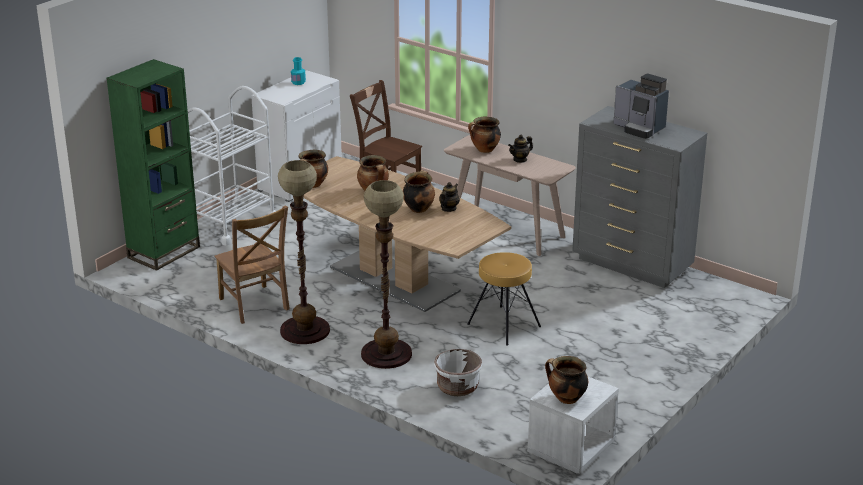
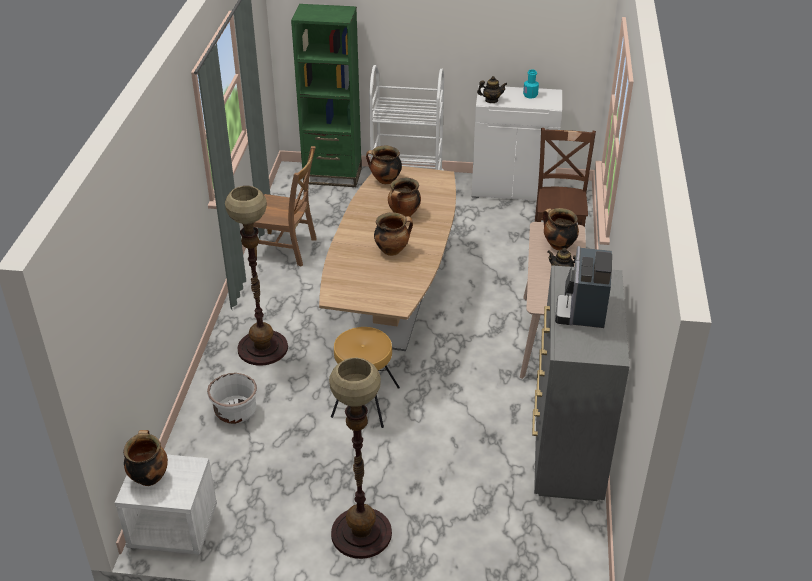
camera: 60 degrees right, 10 degrees up
(254, 305) = (287, 249): brown chair -> brown chair turned 105 degrees counterclockwise
(305, 330) = (268, 289): floor lamp -> floor lamp (361, 533)
(448, 209) = (408, 267): teapot -> teapot (491, 100)

